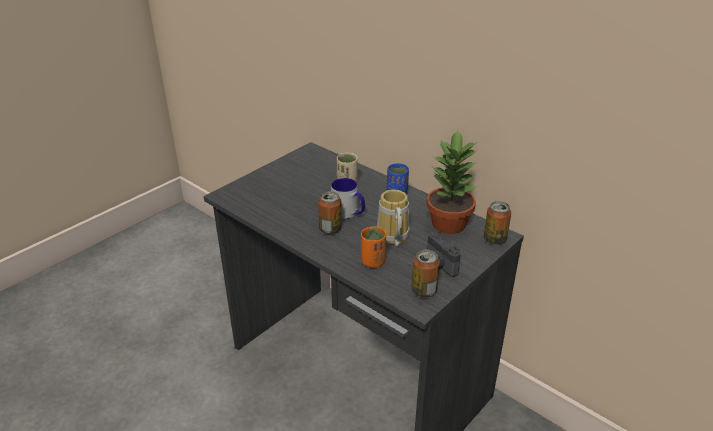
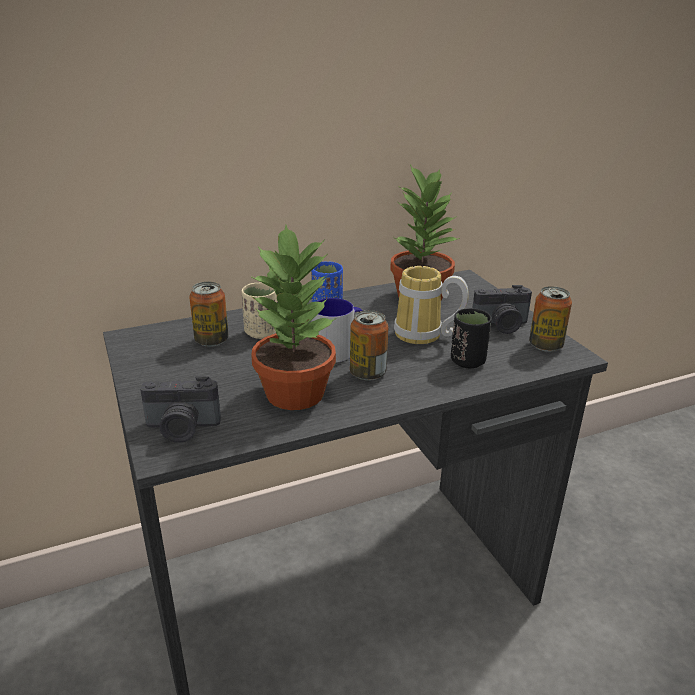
camera: 65 degrees left, 5 degrees down
(243, 193) = (182, 428): none -> camera
(293, 213) = (296, 393): none -> potted plant
(373, 261) = (467, 361): orange cup -> black cup
(494, 239) = (468, 283): can -> can (211, 340)

